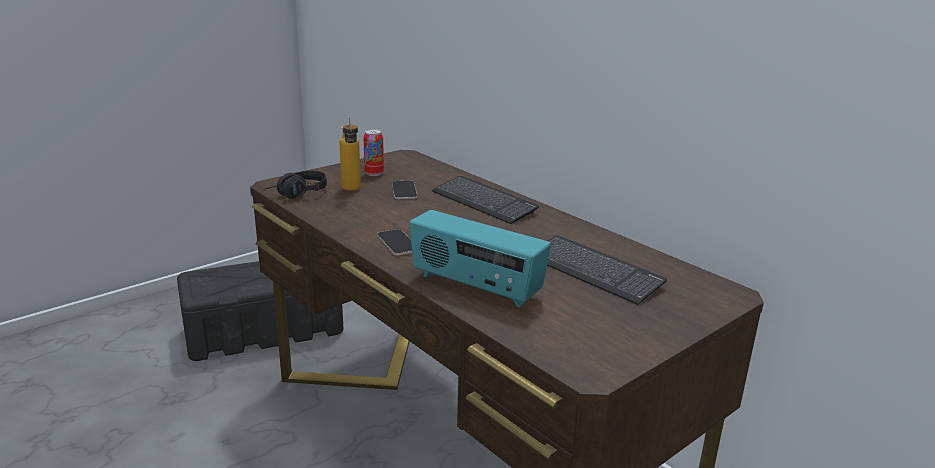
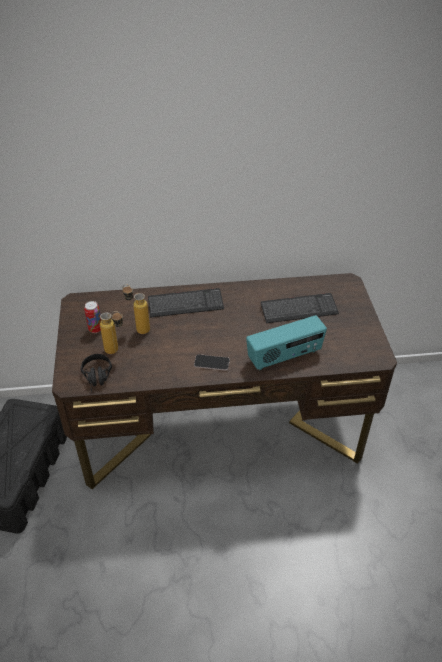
camera: 55 degrees left, 20 degrees up
(404, 190) = (138, 328): phone -> bottle

